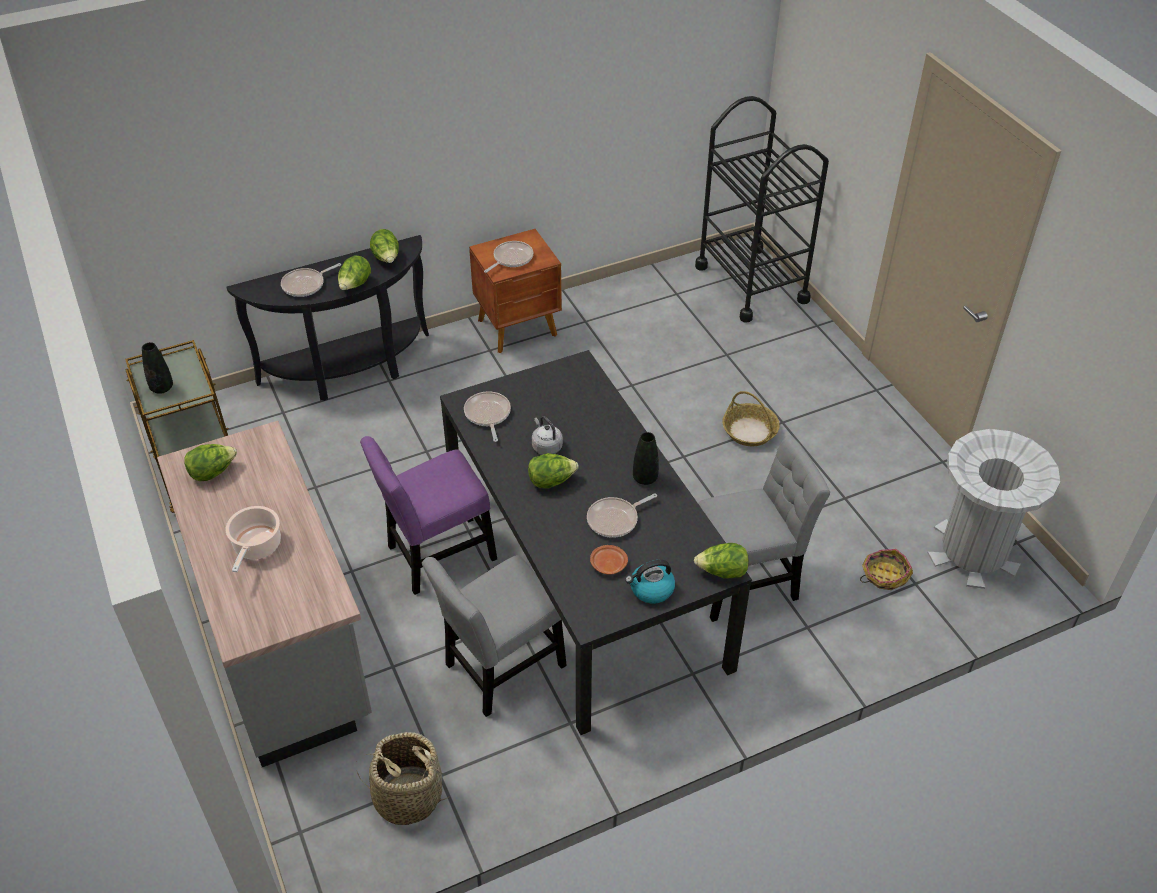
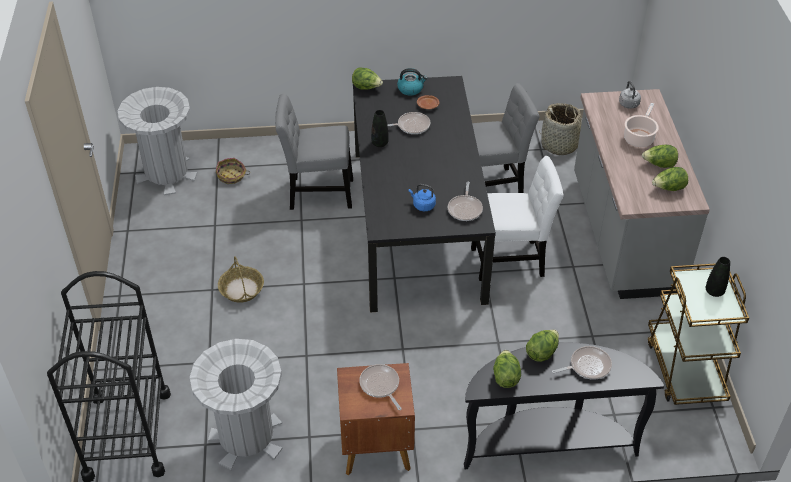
camera: 160 degrees left, 0 degrees up
(436, 556) = (511, 261): purple chair -> white chair
(511, 258) = (380, 386): frying pan -> frying pan turned 90 degrees clockwise
(543, 406) = (422, 205): none -> blue kettle
(546, 446) = (433, 178): grey kettle -> grey kettle (629, 105)
(551, 481) = (440, 156): lettuce -> lettuce (659, 165)
(643, 307) = (246, 437): none -> grey trash can

